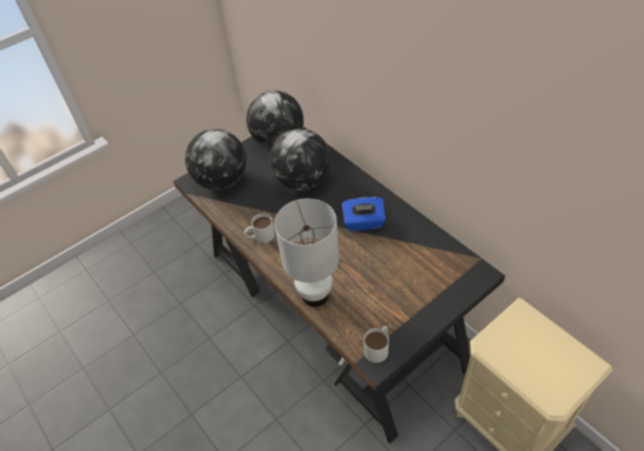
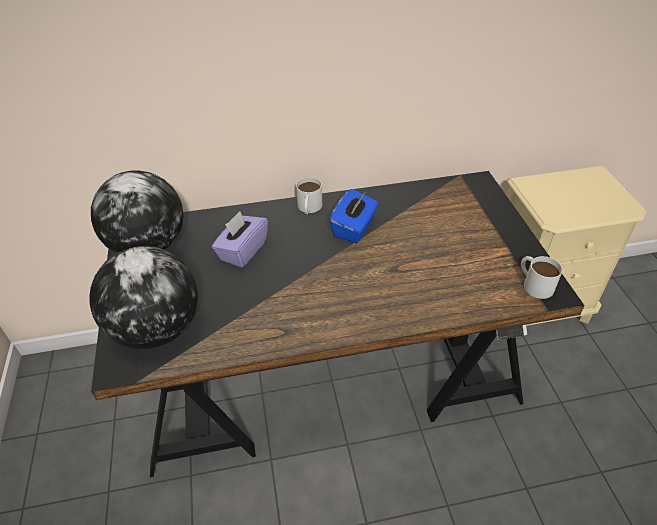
camera: 65 degrees left, 5 degrees down
(260, 236) = (299, 324): white mug -> white mug (309, 208)
(302, 181) = (242, 251): globe -> purple tissue box
(315, 294) = (432, 306): white table lamp -> none

